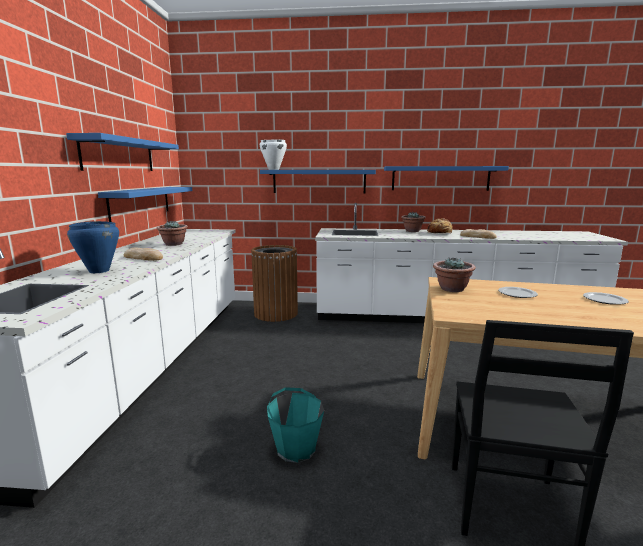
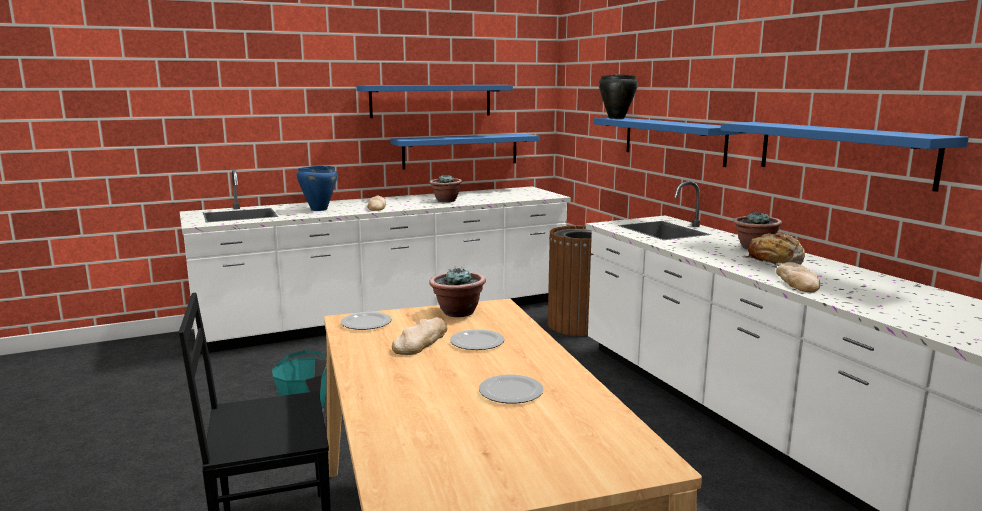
camera: 60 degrees right, 0 degrees up
(273, 169) = (616, 118): white cooking pot -> black cooking pot
(464, 311) = (366, 323): none -> plate
(510, 304) = (421, 340): none -> bread

